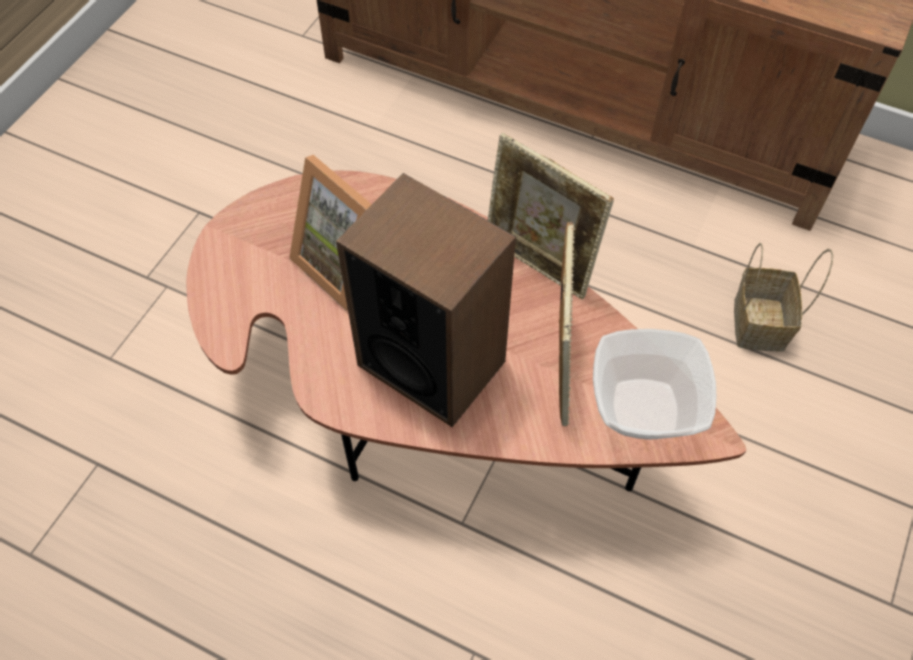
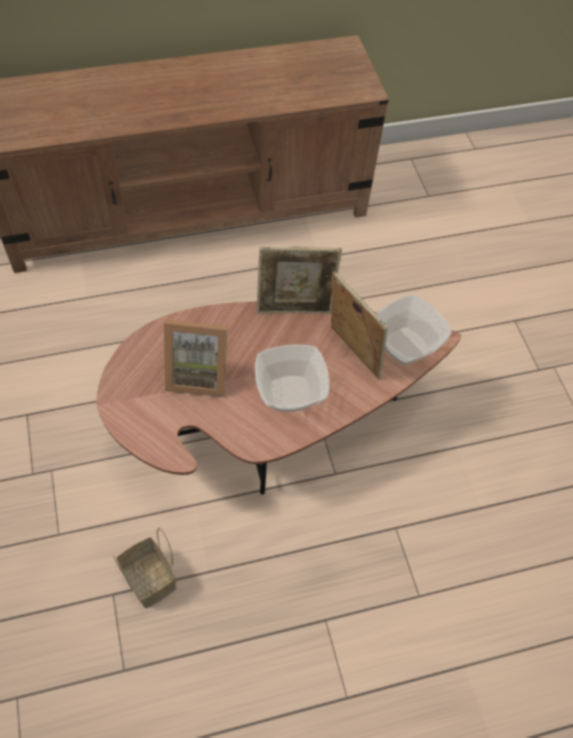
camera: 45 degrees left, 0 degrees up
(431, 362) = (291, 392): speaker -> bowl
(761, 326) = (384, 278): basket -> basket (151, 580)

